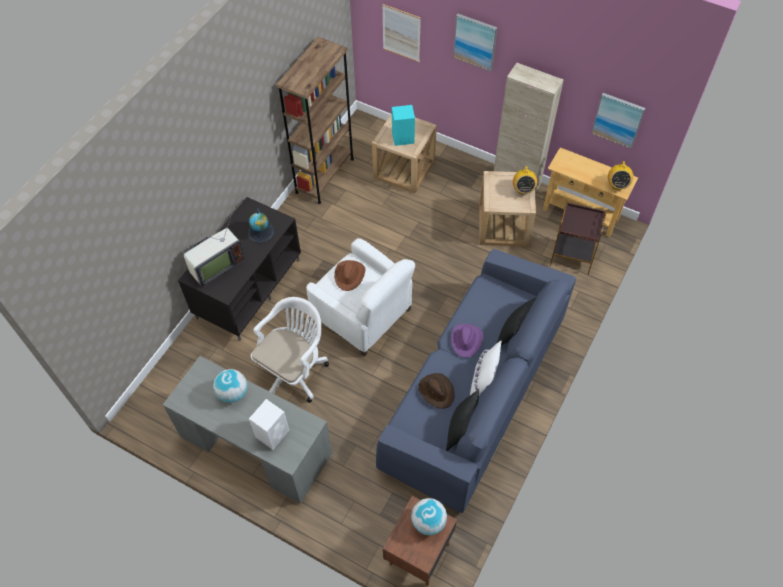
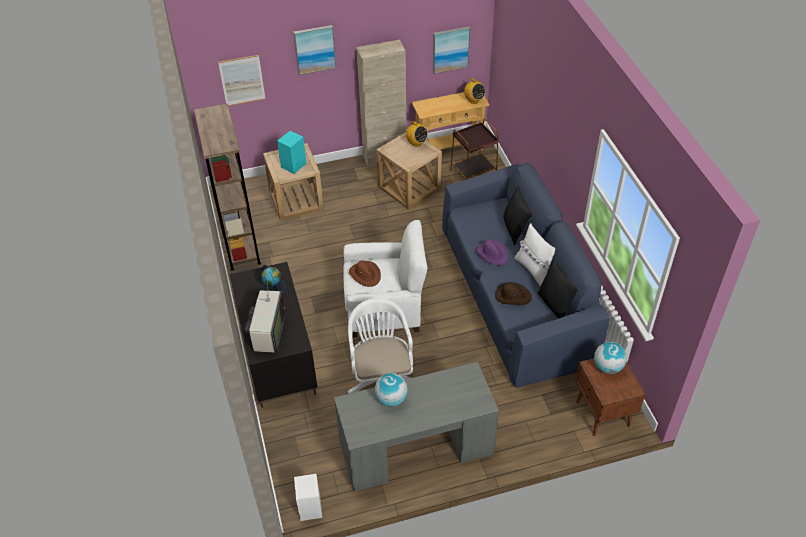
camera: 45 degrees left, 10 degrees down
(273, 433) = (452, 398): white speaker -> white speaker (310, 507)

